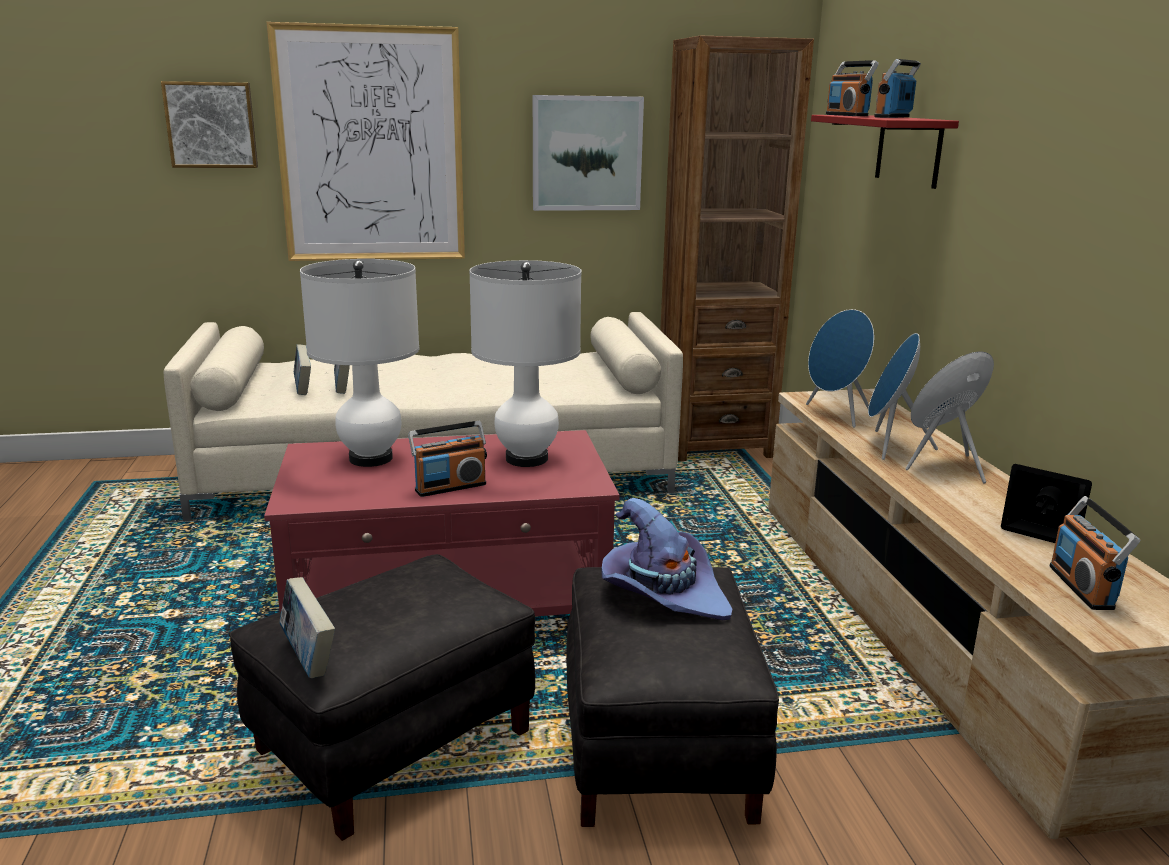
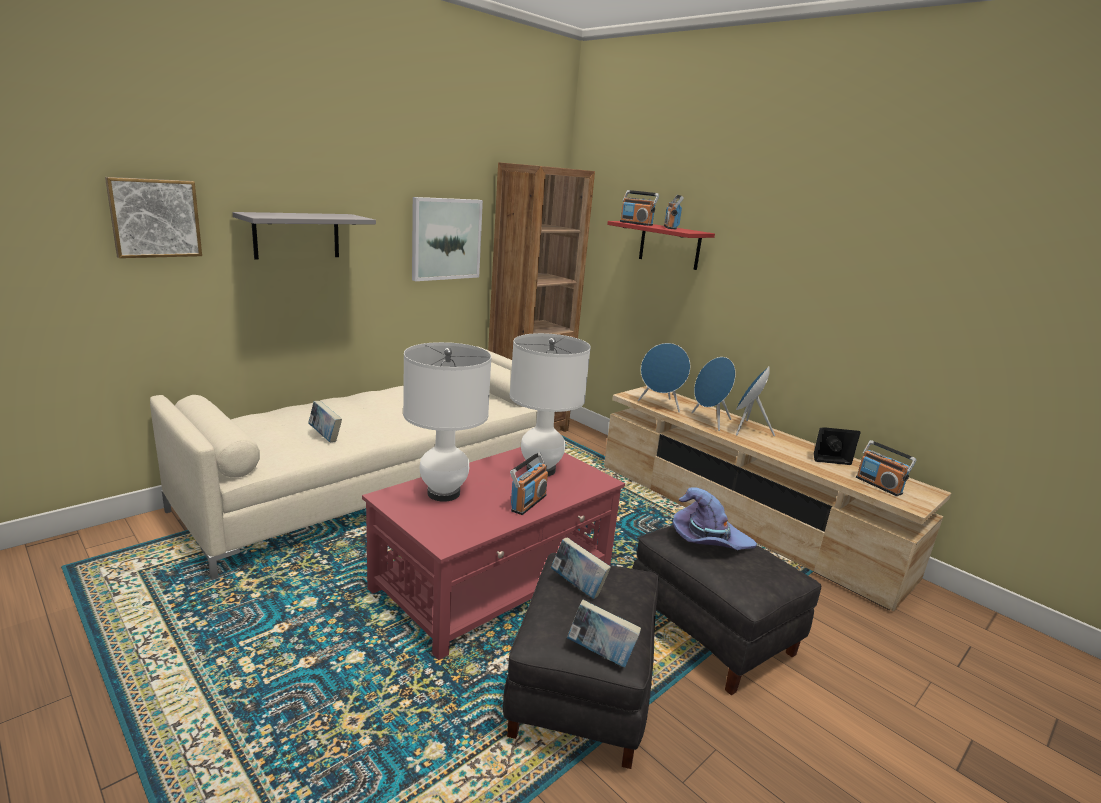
camera: 35 degrees left, 0 degrees up
(303, 389) = (292, 443): book -> book (577, 586)
(371, 146) = (297, 235): picture -> grey shelf

